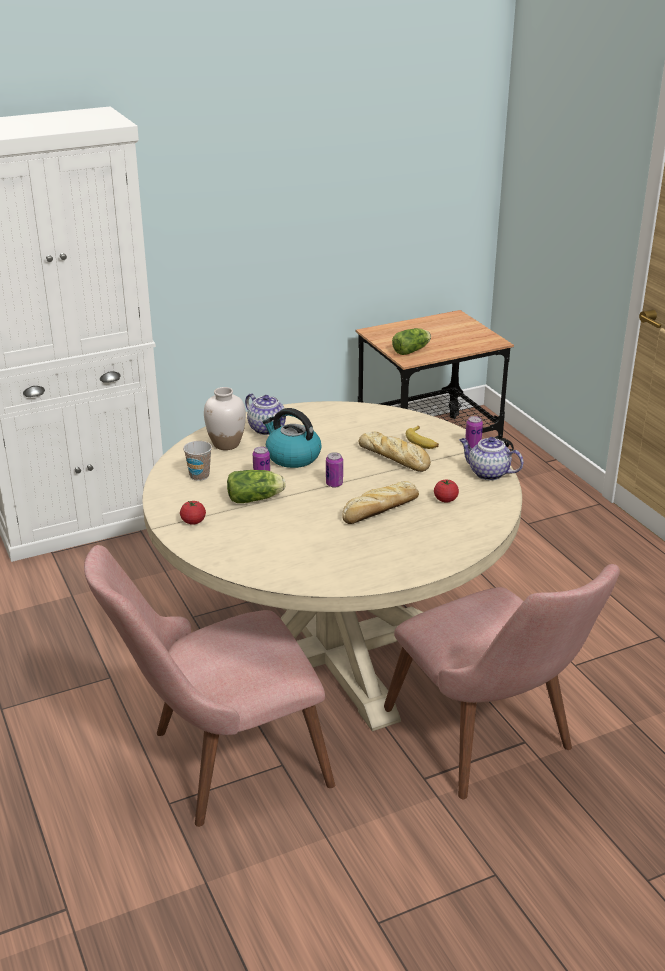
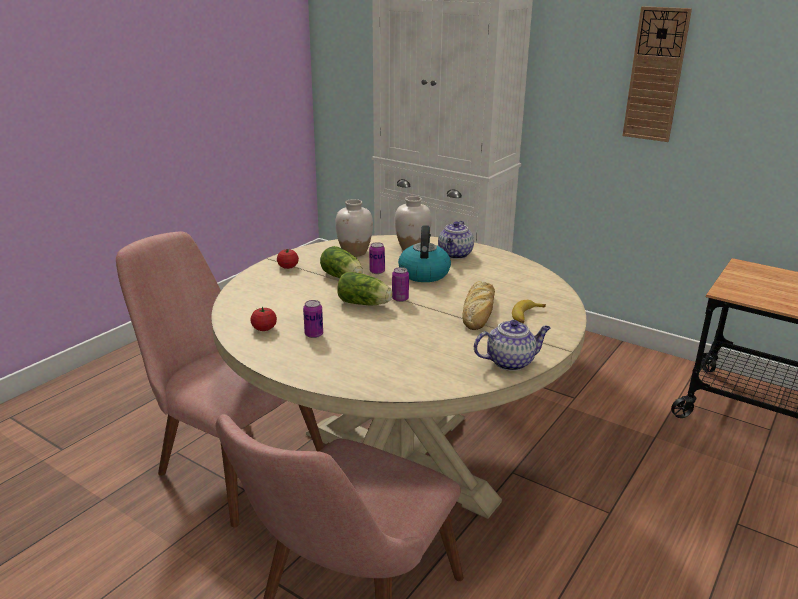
camera: 60 degrees right, 5 degrees down
(199, 476) = (355, 252): cup -> white vase
(251, 181) = (655, 75): none -> wall clock
(379, 510) = (378, 327): bread -> none
(412, 350) = (746, 289): lettuce -> lettuce (365, 304)
(445, 499) = (432, 352): tomato -> tomato (264, 328)
(472, 446) = (554, 342): can -> can (314, 334)
(488, 473) = (511, 362): teapot -> teapot turned 75 degrees clockwise

